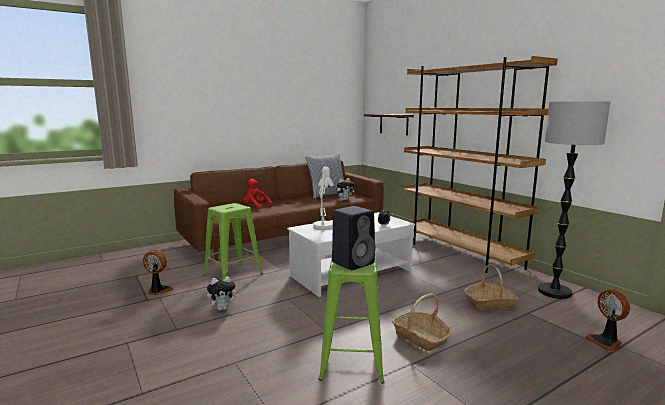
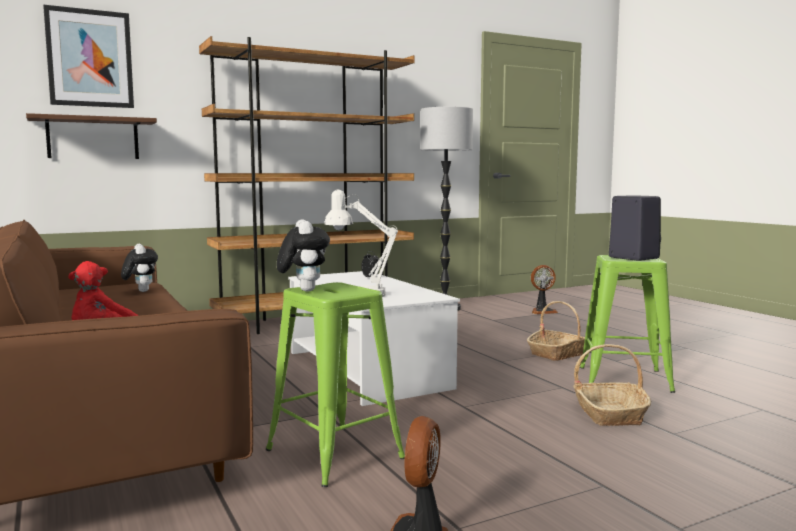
camera: 85 degrees left, 5 degrees down
(223, 308) = (508, 452): plush toy -> plush toy (303, 290)
(327, 194) = (61, 298): pillow -> none
(395, 84) = (90, 58): none -> picture
(489, 304) = (473, 327): basket -> basket (608, 413)

